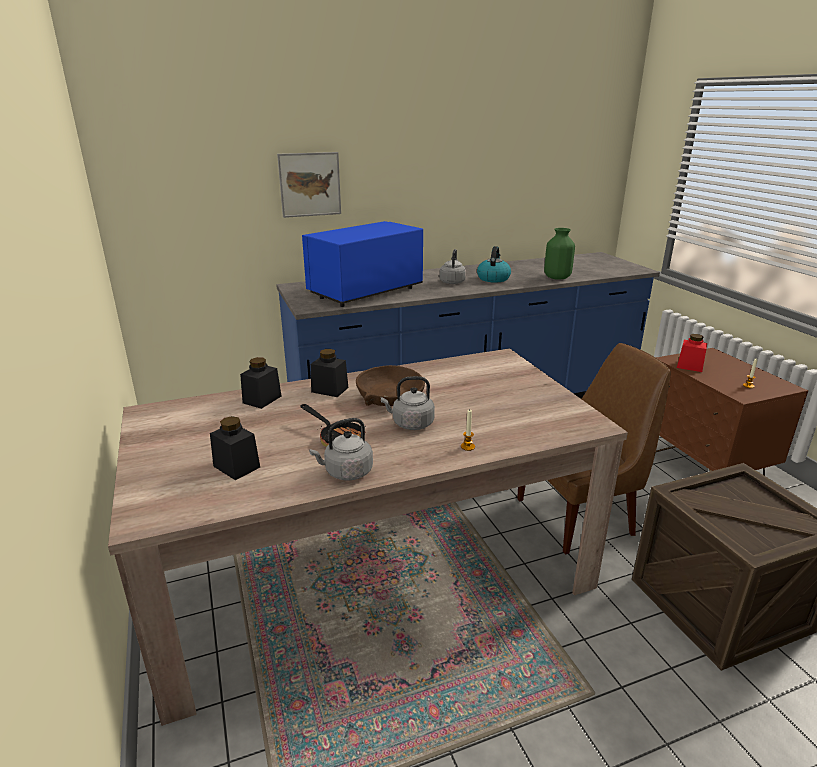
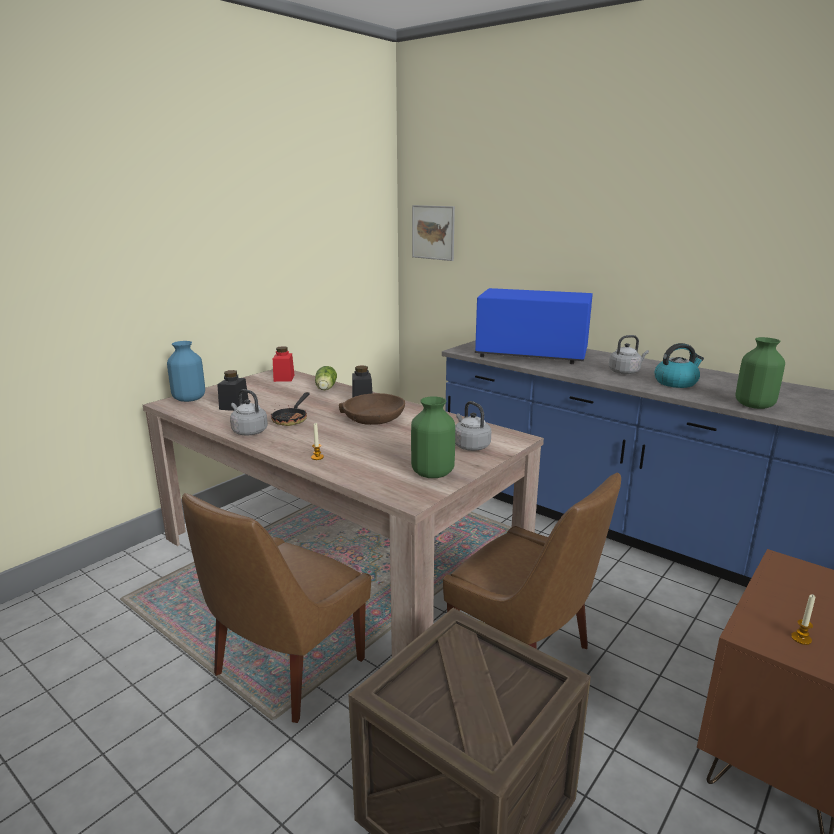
camera: 60 degrees right, 5 degrees down
(151, 497) = (190, 399): none -> blue vase
(262, 399) = (325, 389): black jar -> lettuce
(310, 184) = (540, 247): picture -> picture (433, 232)
(410, 424) = (335, 433): grey kettle -> grey kettle (470, 446)
(526, 664) = (285, 670): none -> brown chair
(549, 404) = (432, 473): none -> green vase
(690, 366) = (785, 579): red jar -> red jar (284, 378)

